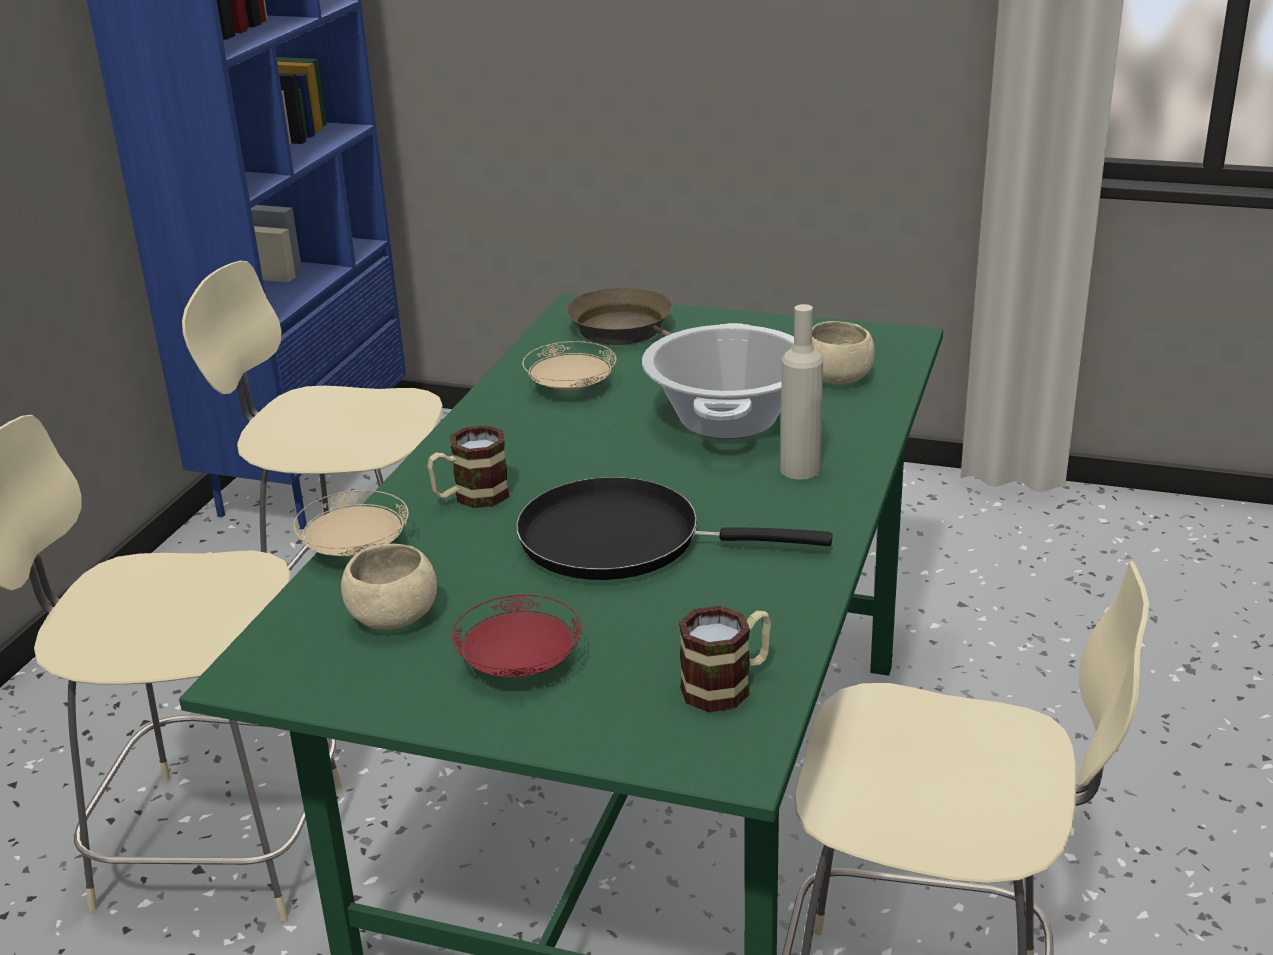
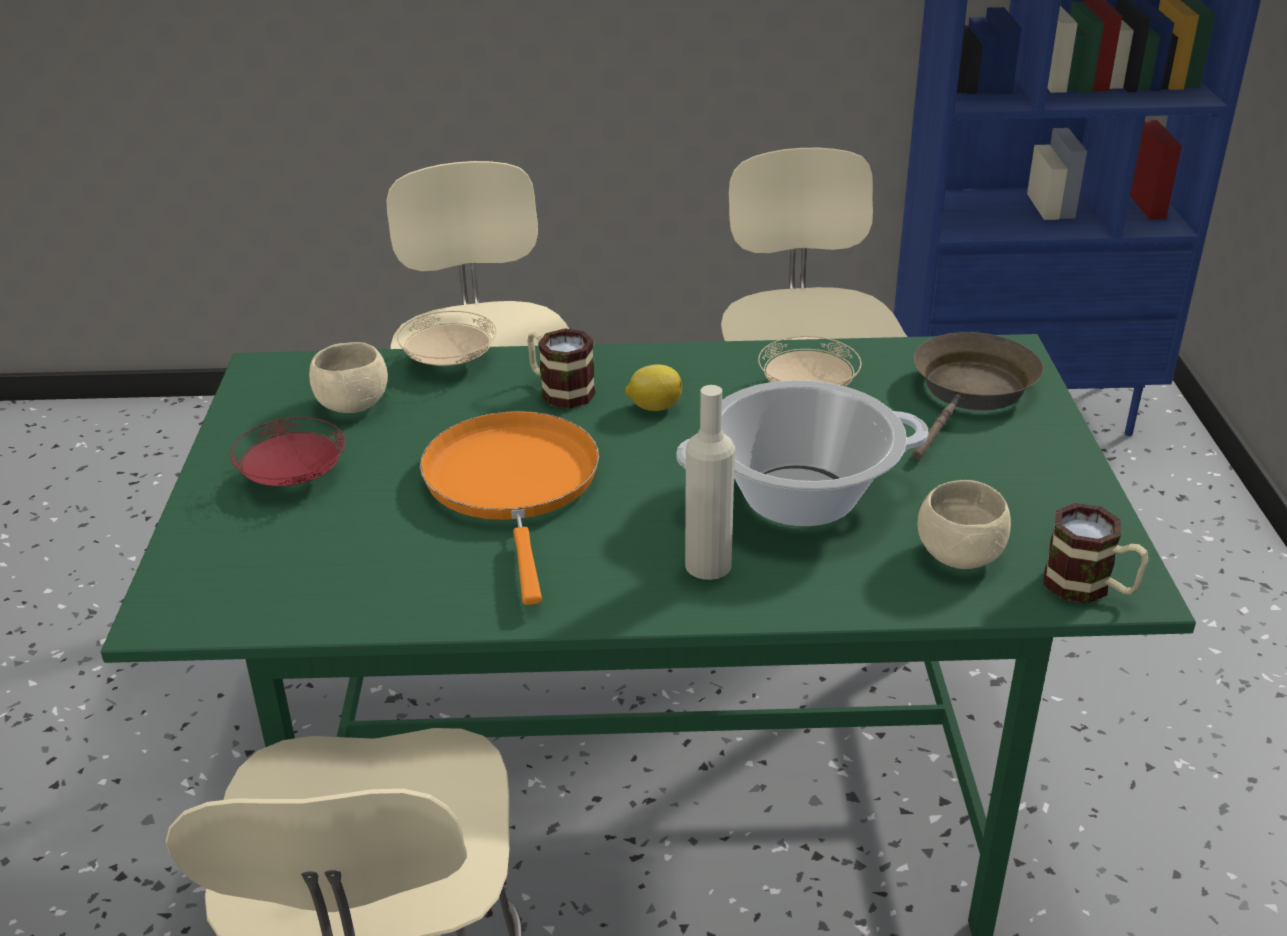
camera: 70 degrees right, 5 degrees up
(541, 456) = (654, 407): none -> lemon
(623, 540) = (513, 485): black frying pan -> orange frying pan
(727, 685) = (280, 591): mug -> mug (1089, 588)

